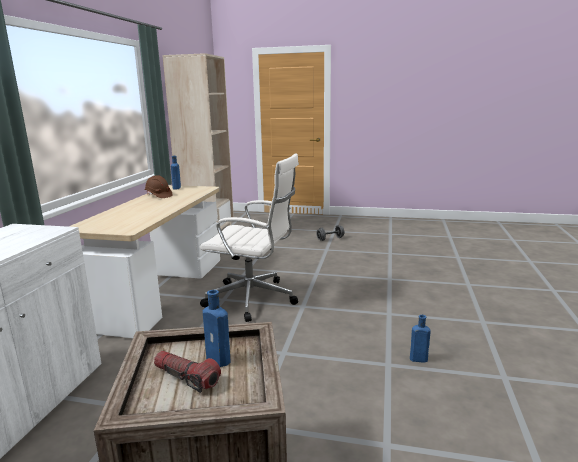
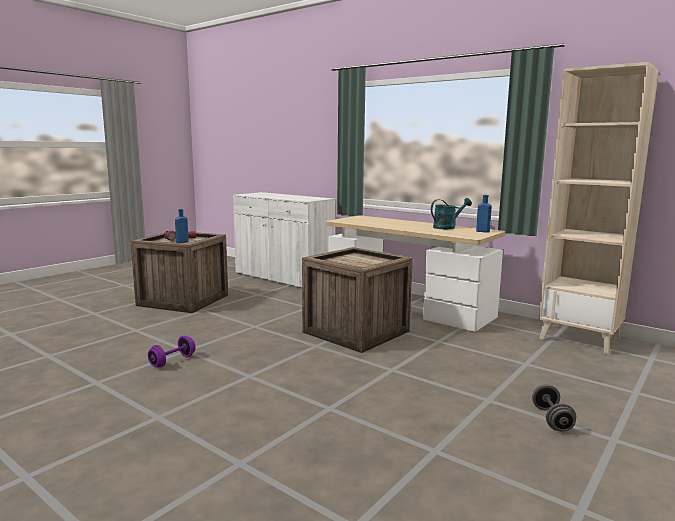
camera: 115 degrees right, 5 degrees down
(158, 195) = (447, 227): brown hard hat -> turquoise watering can
(254, 299) = (354, 332): white office chair -> crate
(417, 359) = (172, 361): blue bottle -> purple dumbbell

